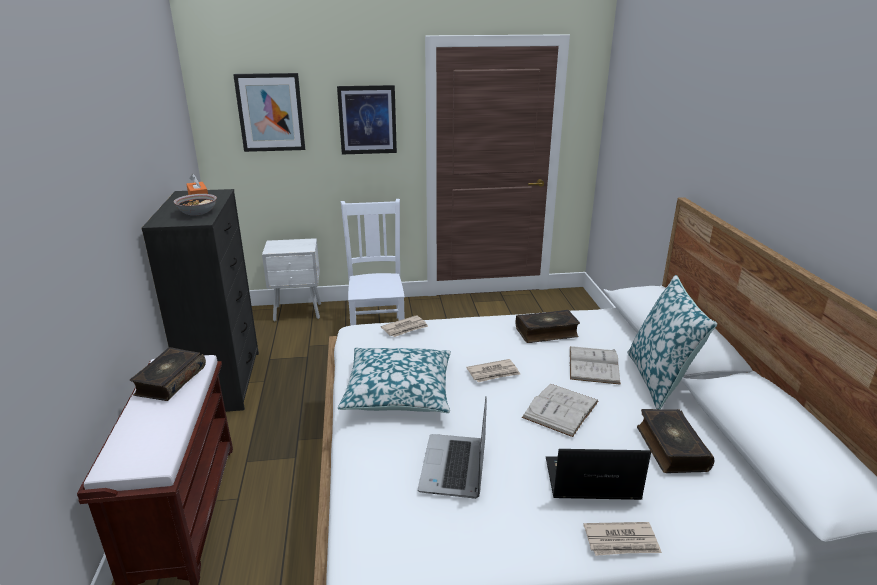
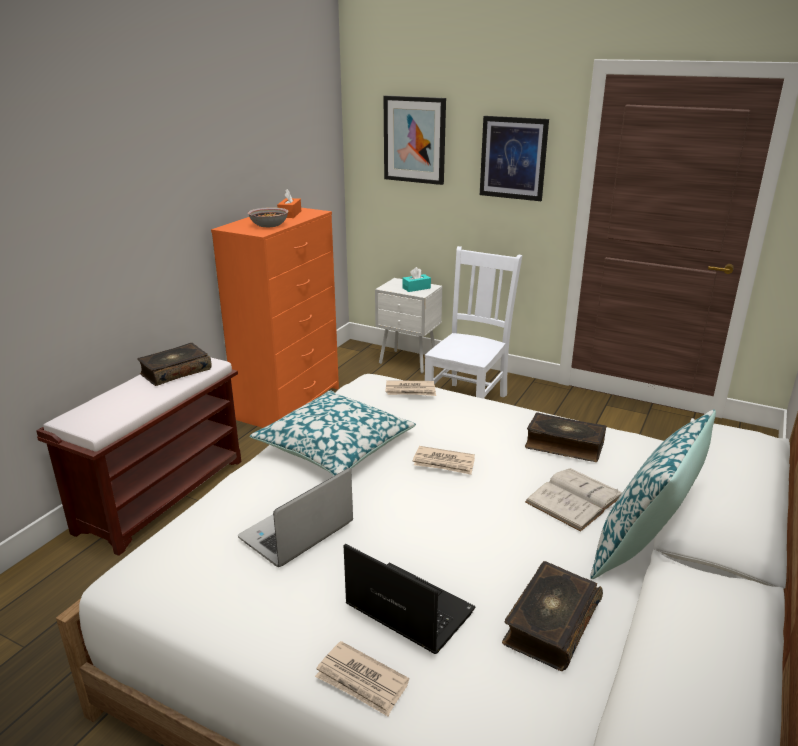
camera: 35 degrees right, 0 degrees up
(224, 381) = (289, 403): black dresser -> orange dresser
(298, 245) = (416, 288): none -> turquoise tissue box
(560, 409) = (470, 526): white book -> none

